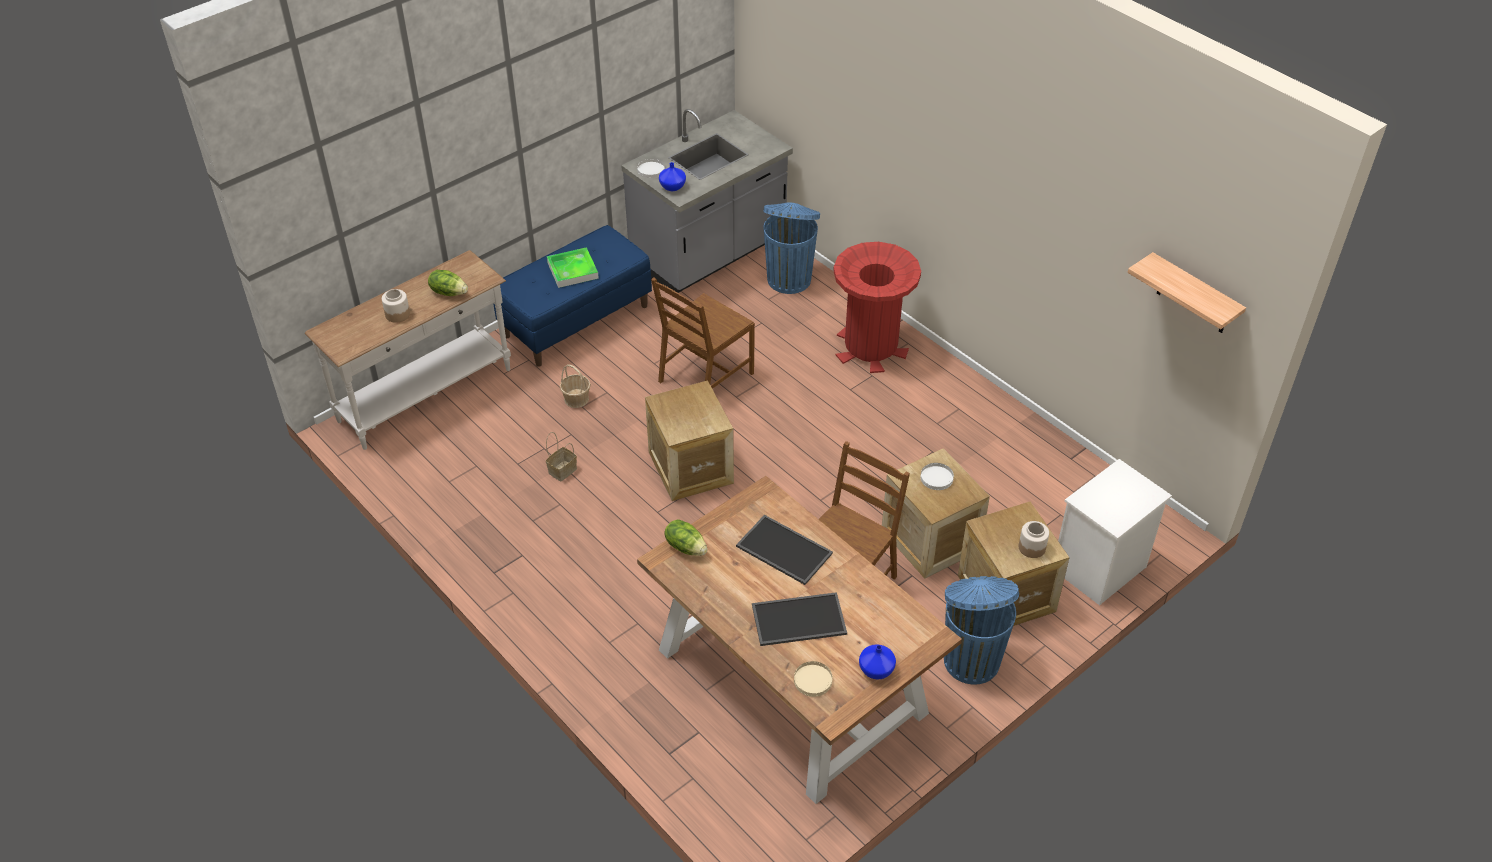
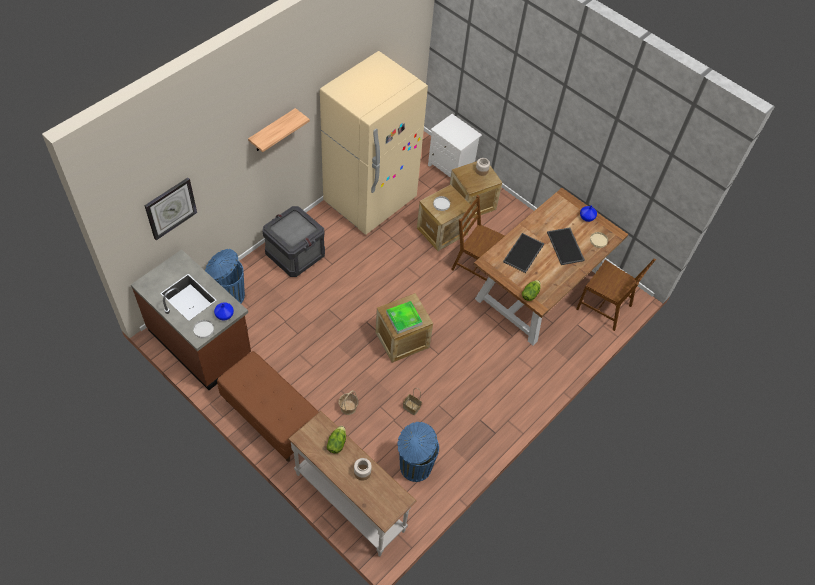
camera: 100 degrees left, 10 degrees up
(572, 270) = (269, 394): tray -> tray (404, 318)
(576, 320) = (271, 417): blue bench -> brown bench
(705, 377) = (325, 337): brown chair -> brown chair (605, 307)
(709, 254) = (201, 342): grey counter -> brown counter
(799, 71) = (170, 208): none -> wall clock
(871, 348) = (295, 254): red trash can -> crate
(970, 659) = (513, 218): blue trash can -> blue trash can (414, 467)
(997, 443) = (370, 200): none -> beige fridge
(1194, 295) = (402, 49): shelf -> shelf (272, 131)

